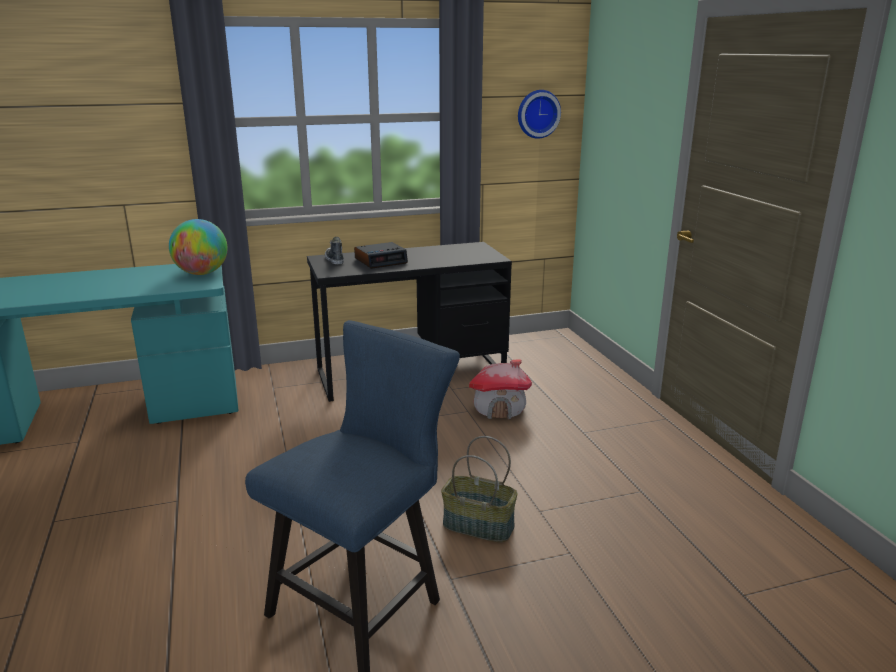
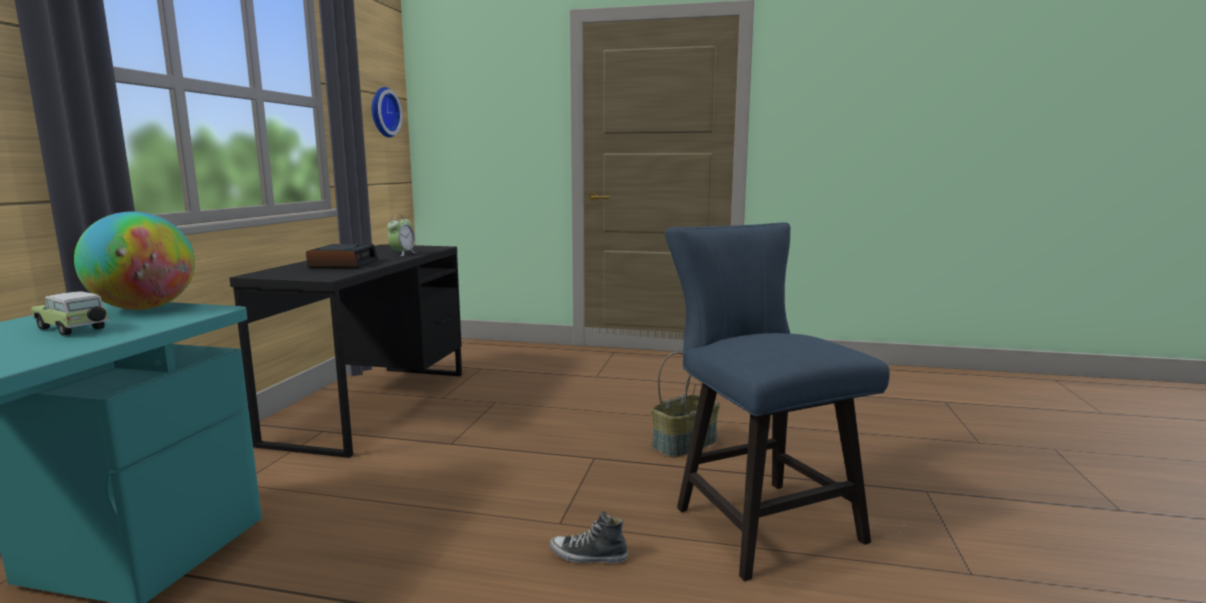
camera: 60 degrees left, 10 degrees down
(151, 280) = (73, 329): none -> toy car
(334, 260) = (284, 272): shoe -> shoe (588, 556)
(445, 260) = (402, 254): none -> alarm clock
(500, 409) = (513, 390): toy house -> none

